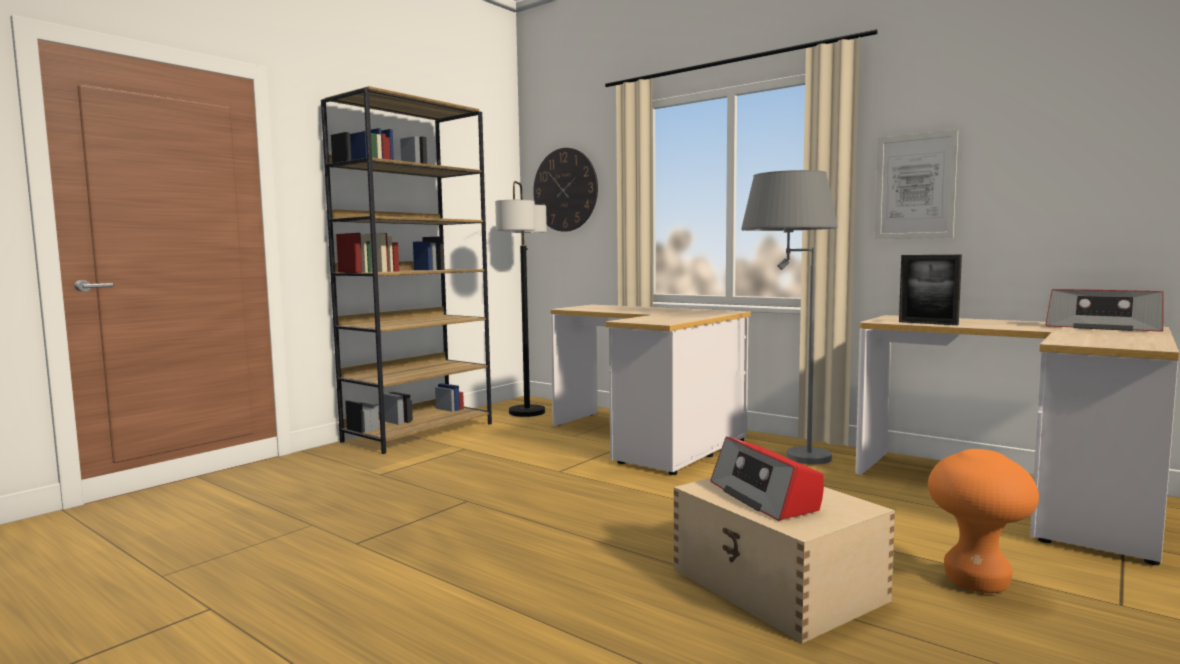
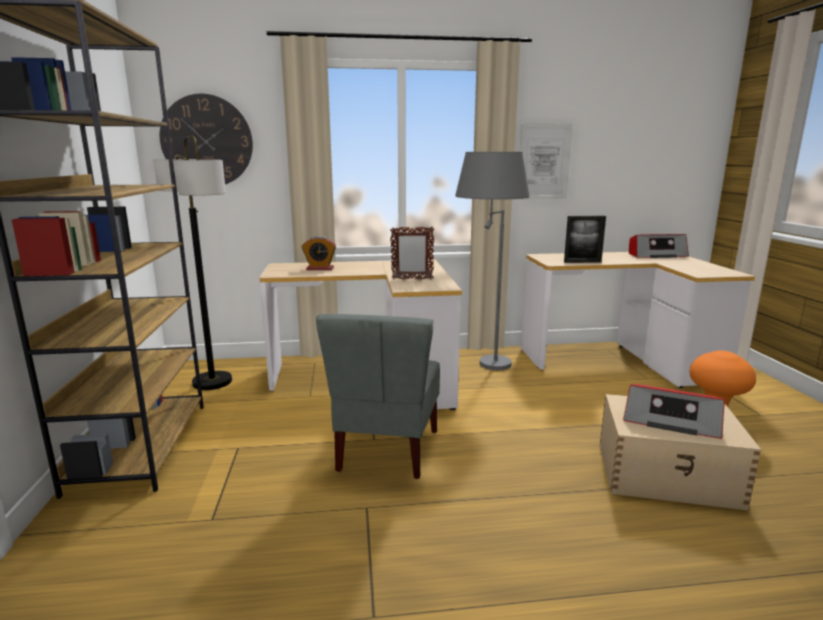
camera: 45 degrees left, 10 degrees up
(552, 479) = (386, 450): none -> grey chair
(614, 308) = (320, 269): none -> alarm clock
(658, 317) = (412, 279): none -> picture frame

